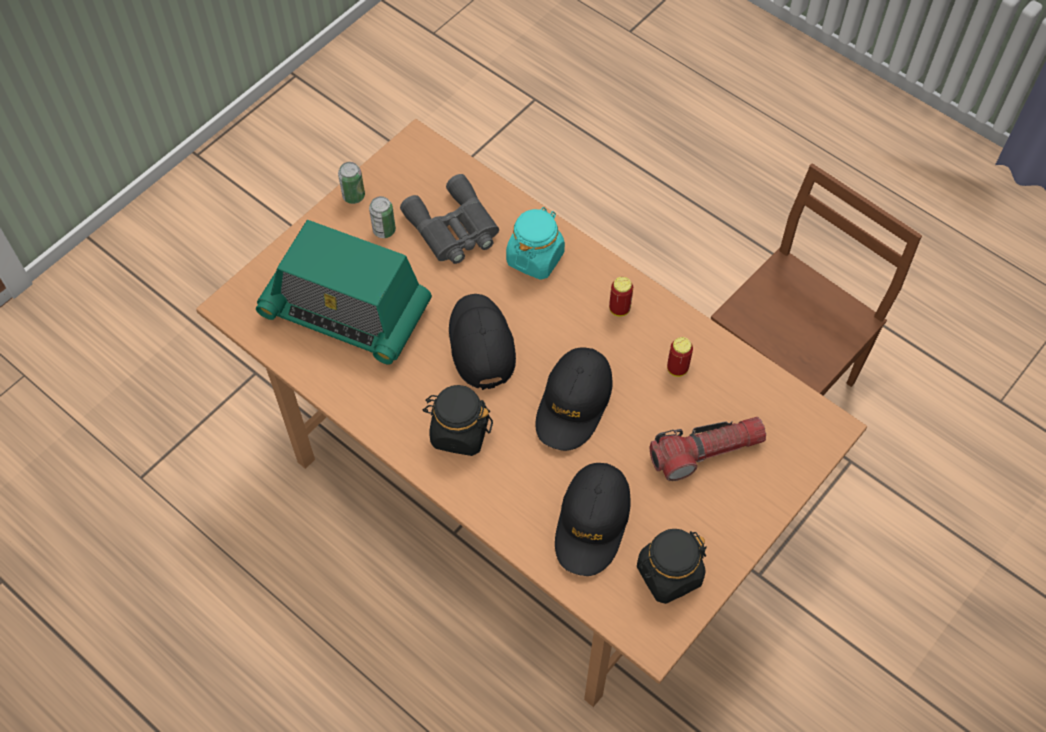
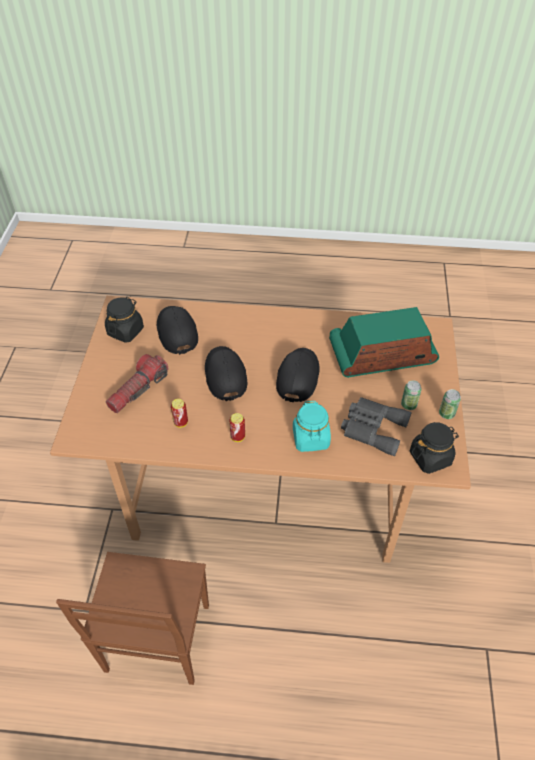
camera: 145 degrees right, 10 degrees down
(459, 432) = (271, 334): black jar -> black jar (430, 457)
(481, 344) = (298, 377): black cap -> black cap turned 120 degrees counterclockwise

